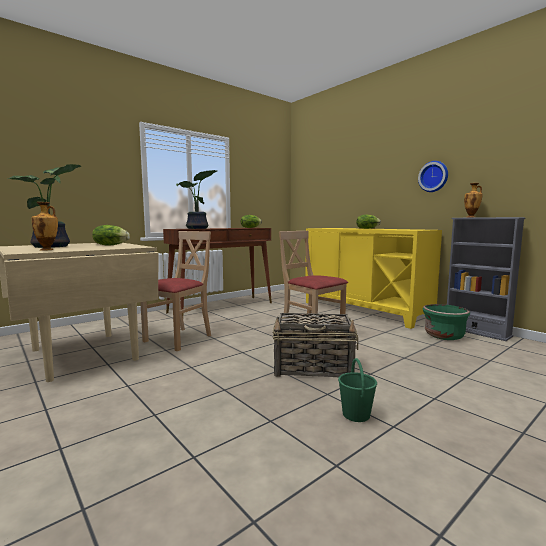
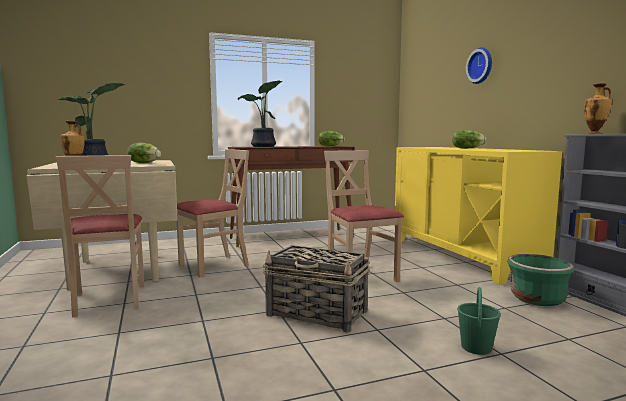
camera: 20 degrees right, 0 degrees up
(106, 385) = (108, 300): none -> beige chair
(356, 414) = (307, 369): green bucket -> green bucket (476, 347)
(434, 176) = (555, 76): wall clock -> wall clock (481, 66)

